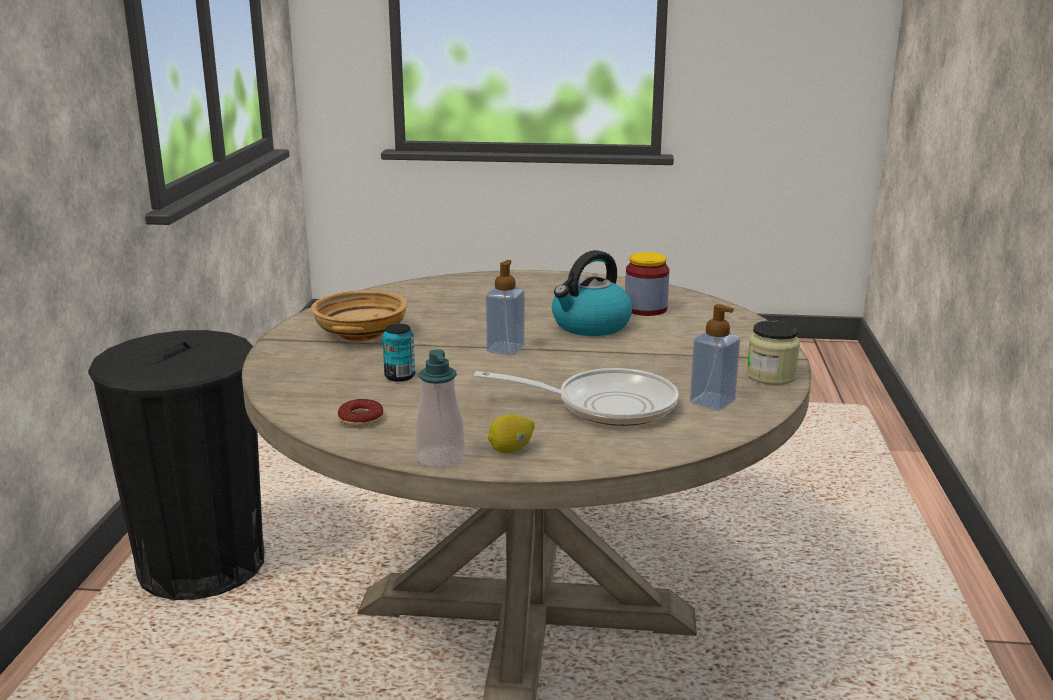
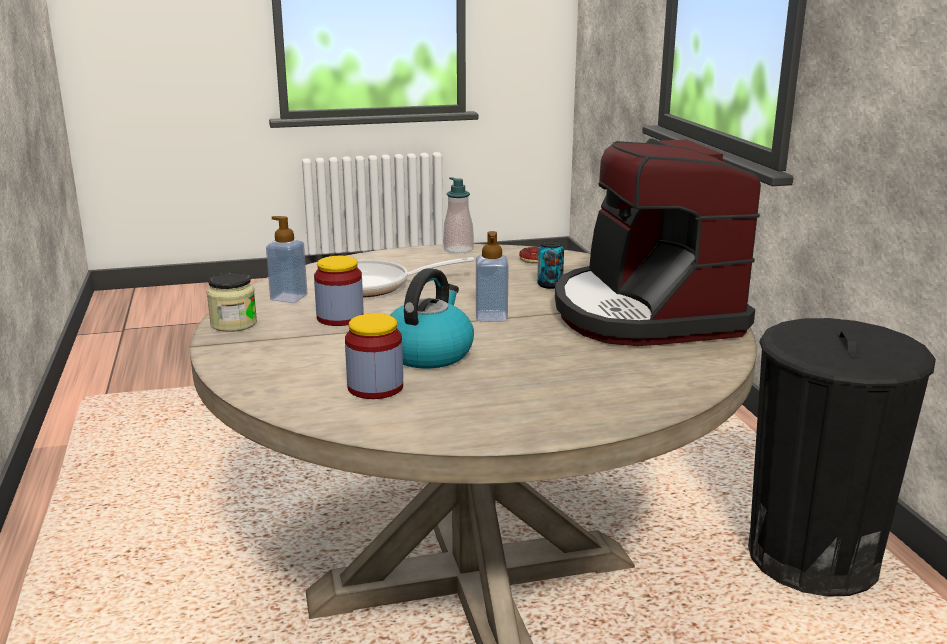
camera: 160 degrees right, 0 degrees up
(360, 333) = (645, 314): beige bowl -> coffee machine
(511, 450) = (419, 257): lemon -> none
(657, 368) = (340, 318): none -> jar

